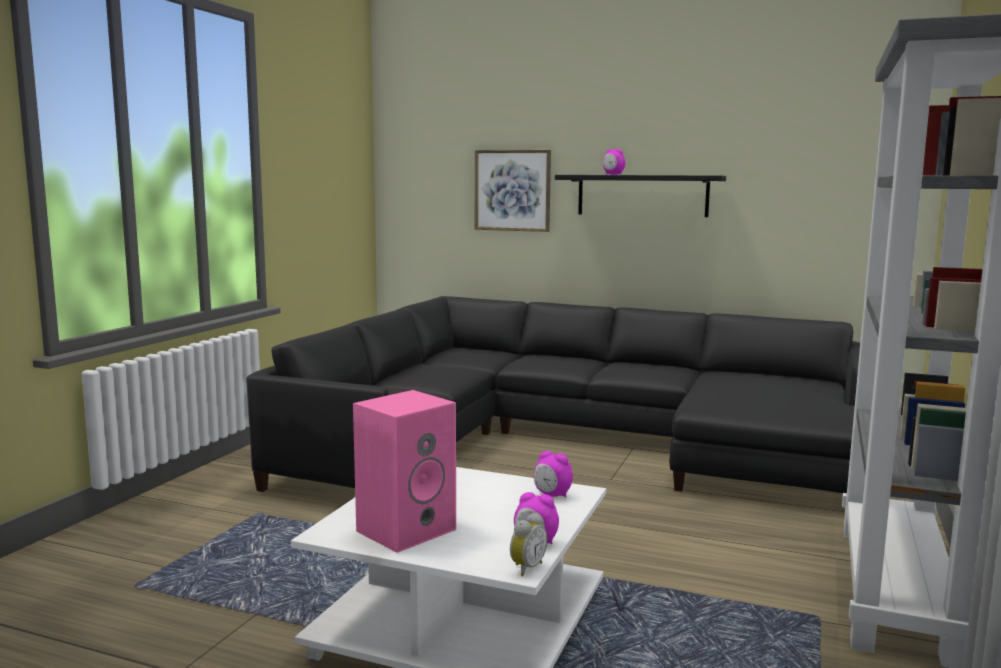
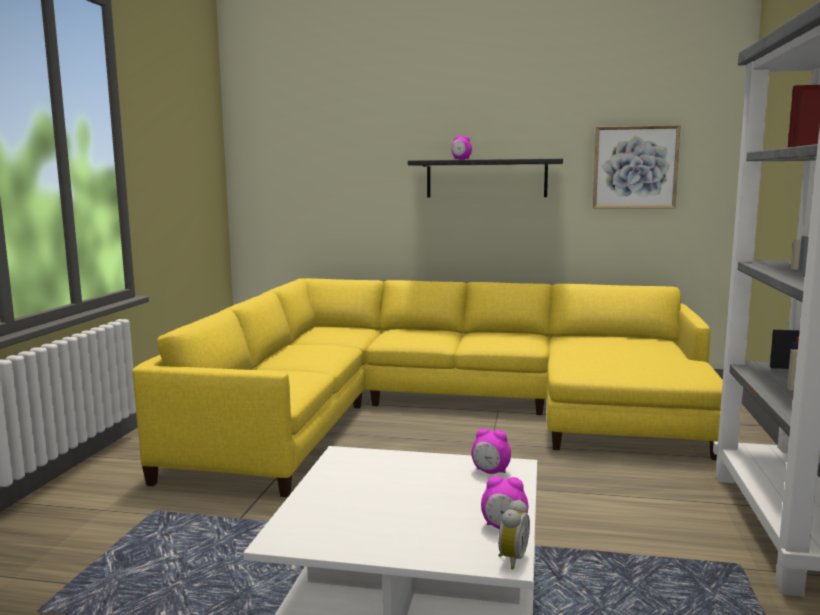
camera: 10 degrees left, 0 degrees up
(407, 529) = (364, 525): pink speaker -> none
(512, 190) = (363, 176): picture -> picture (635, 167)
(570, 444) = (439, 411): black sofa -> yellow sofa

